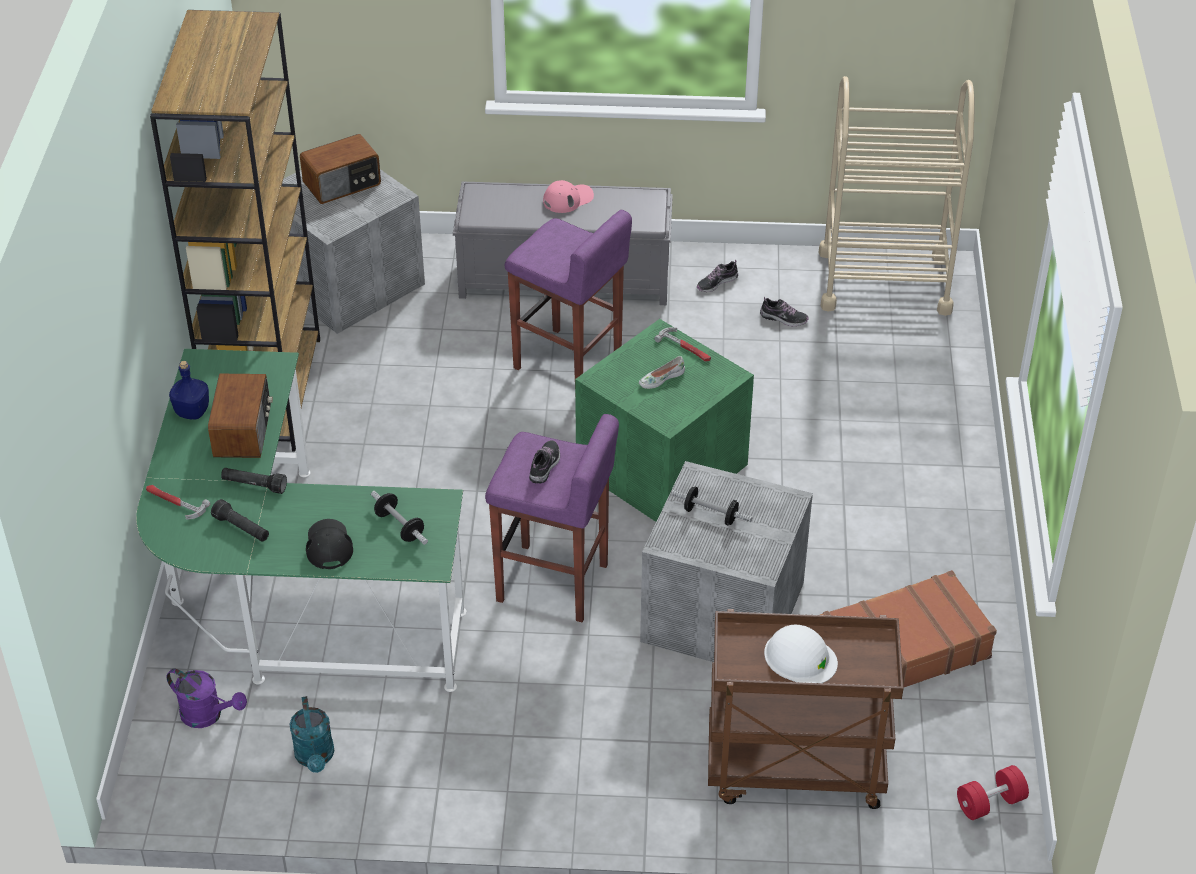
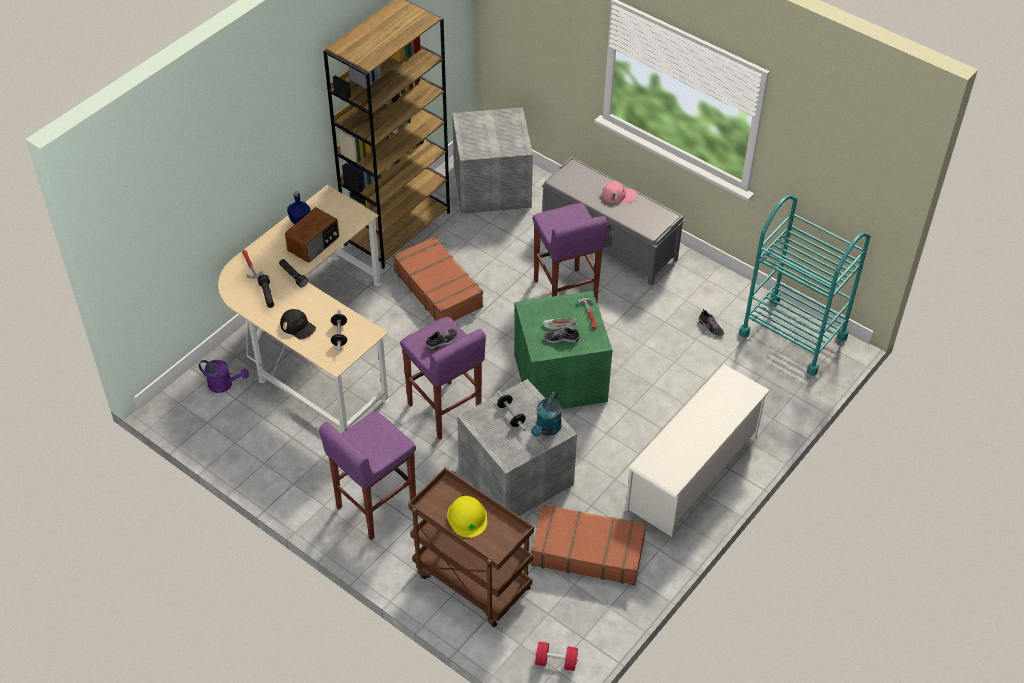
camera: 35 degrees right, 5 degrees up
(208, 715) = (224, 385): purple watering can -> purple watering can turned 45 degrees counterclockwise
(288, 596) = (312, 345): green desk -> beige desk
(315, 757) = (252, 435): turquoise watering can -> turquoise watering can (547, 429)
(328, 545) = (298, 326): black cap -> black cap turned 105 degrees clockwise
(343, 184) = (499, 129): radio -> none
(397, 439) = (438, 288): none -> brown suitcase
(579, 753) = (374, 507): none -> purple stool
(716, 283) = (692, 286): shoe -> shoe (561, 338)
(800, 657) = (467, 517): white hard hat -> yellow hard hat
(884, 281) = (793, 335): beige cart -> turquoise cart
(927, 493) = (692, 473): none -> white shoe rack

